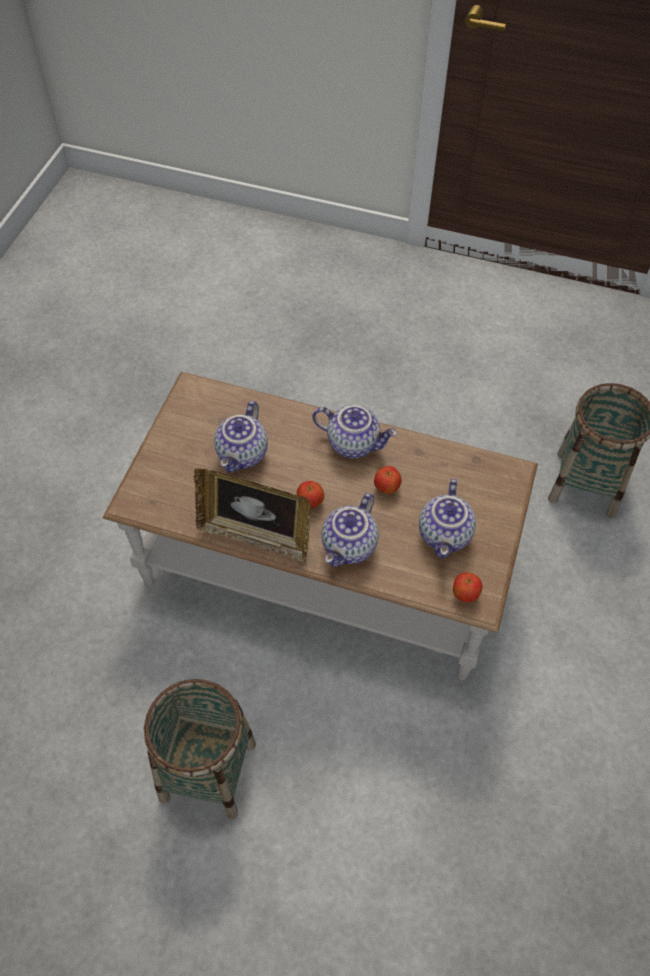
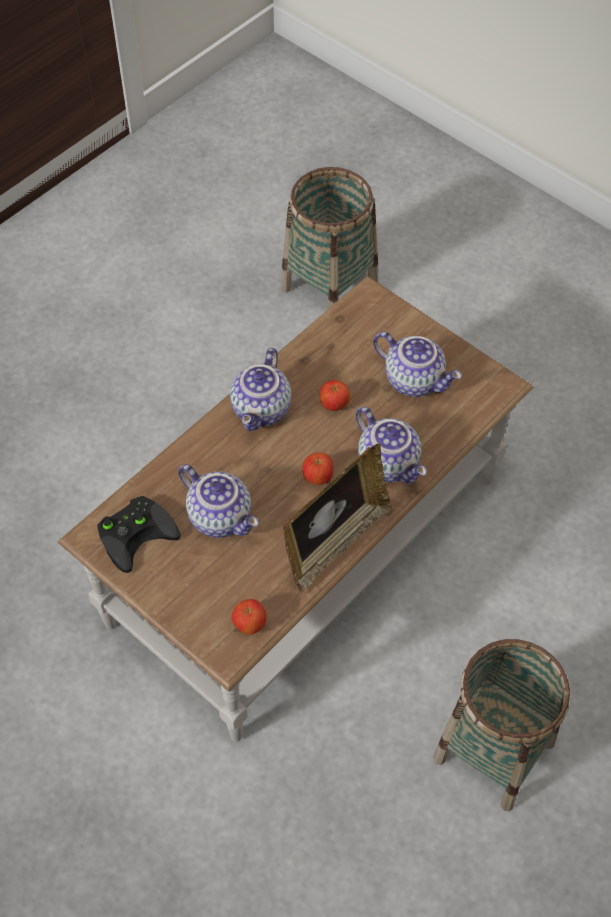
camera: 65 degrees left, 0 degrees up
(206, 410) = (137, 532): none -> black game controller
(354, 443) = (262, 410): teapot -> teapot turned 150 degrees clockwise
(465, 594) = (486, 392): apple -> apple (249, 624)

